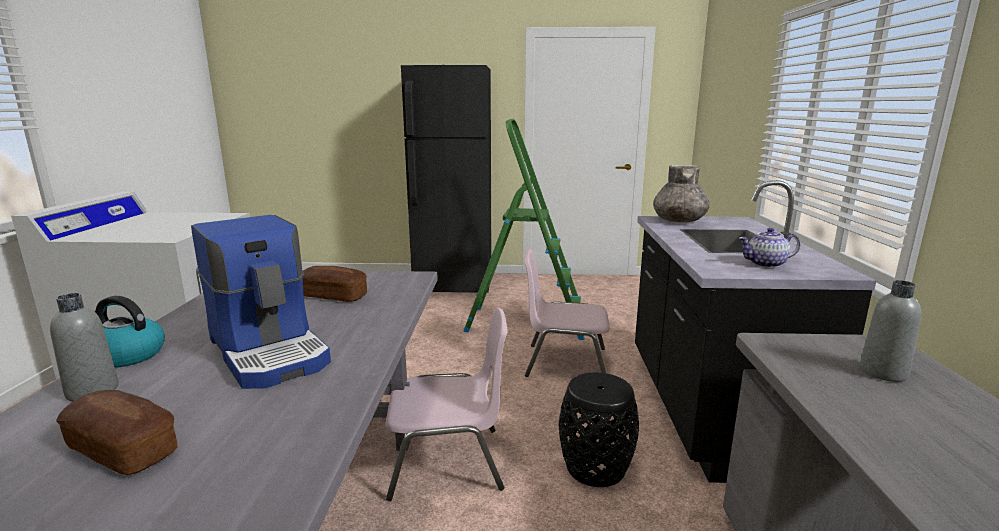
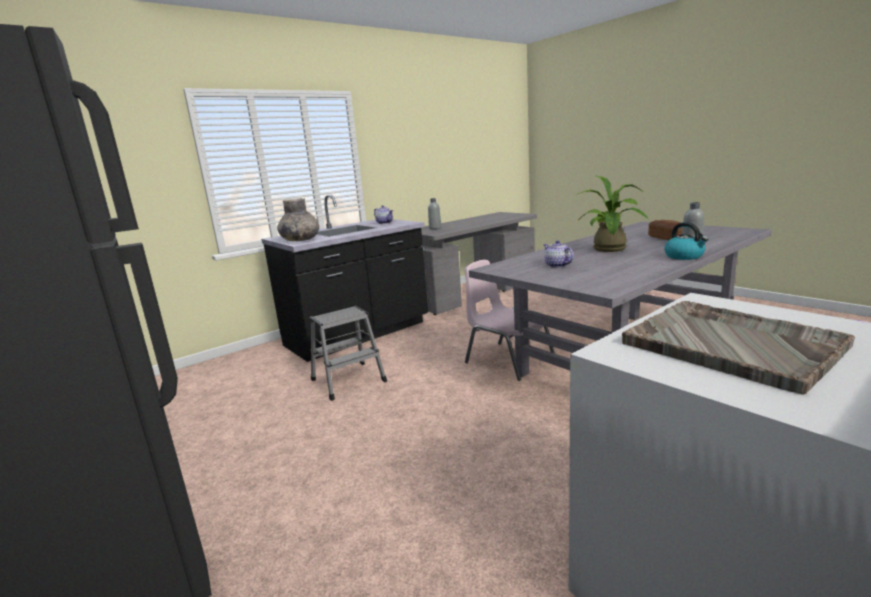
camera: 130 degrees left, 0 degrees up
(171, 223) = (729, 344): none -> grey tray
(271, 351) = (610, 250): coffee machine -> potted plant
(334, 296) = (557, 265): bread -> teapot
(527, 323) = (275, 428): green step ladder -> none
(565, 362) = (348, 380): pink chair -> grey step ladder
(595, 468) = (450, 337): black stool -> none

